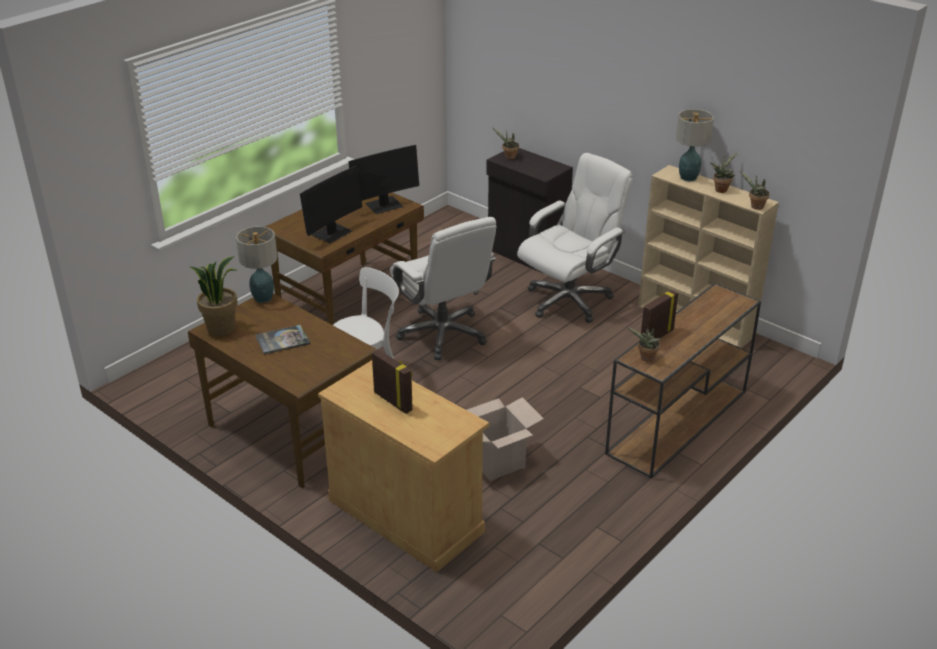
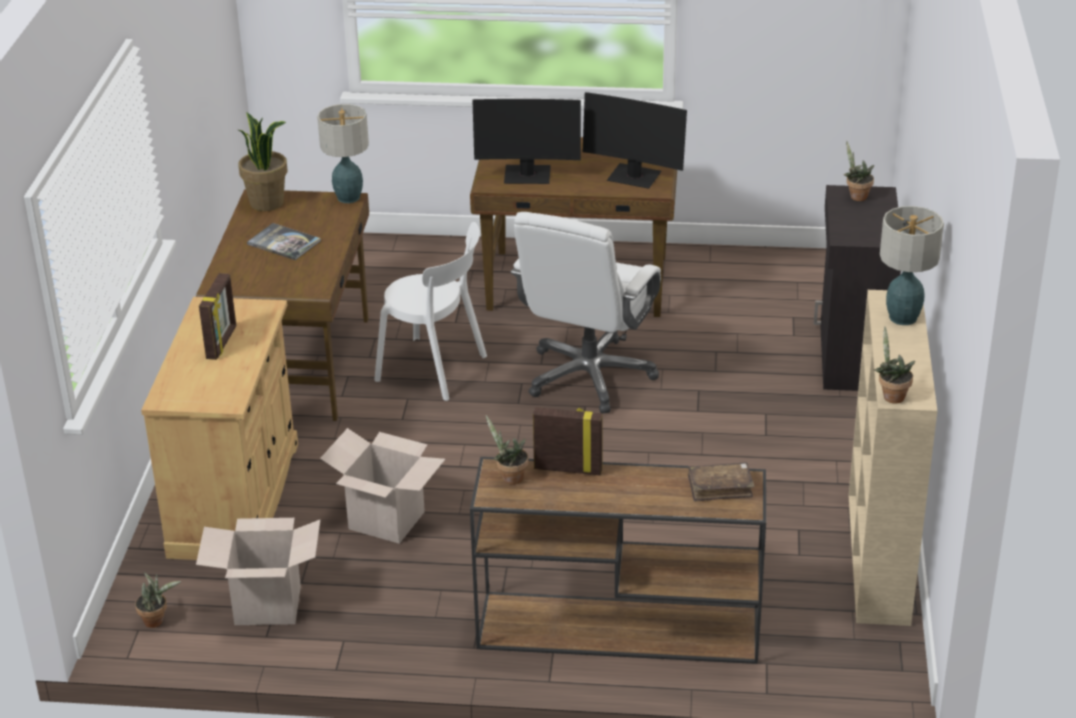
camera: 55 degrees right, 0 degrees up
(532, 545) = (267, 605): none -> cardboard box
(569, 300) = (787, 434): white office chair -> none
(718, 301) = (720, 488): none -> brown book
(721, 189) = (906, 353): potted plant -> potted plant (156, 620)

